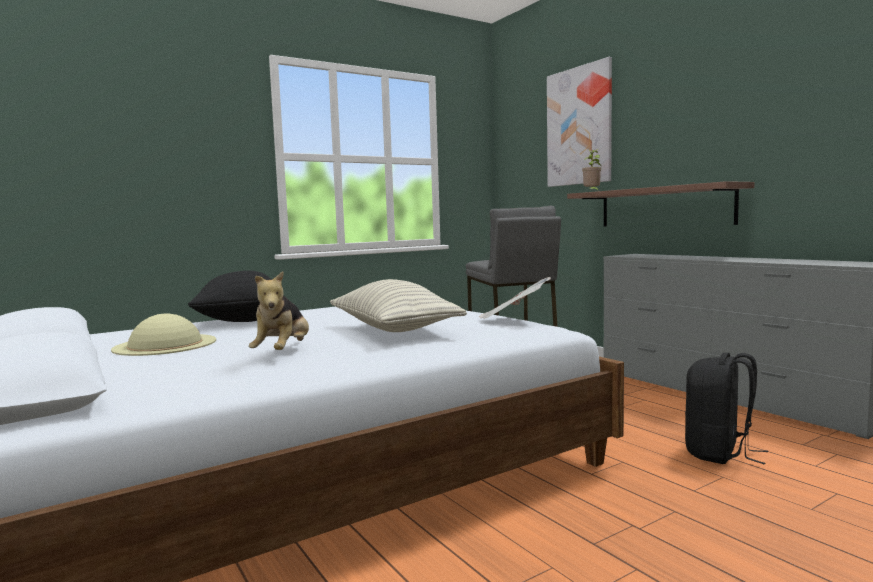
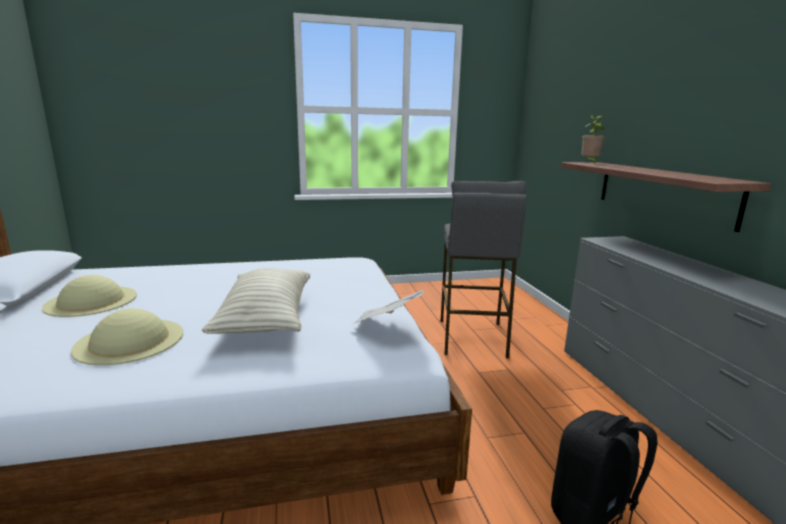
camera: 20 degrees right, 10 degrees up
(241, 321) = (194, 272): black pillow -> none
(283, 352) = (129, 340): plush toy -> beige hat
(579, 126) = (596, 85): picture -> none

